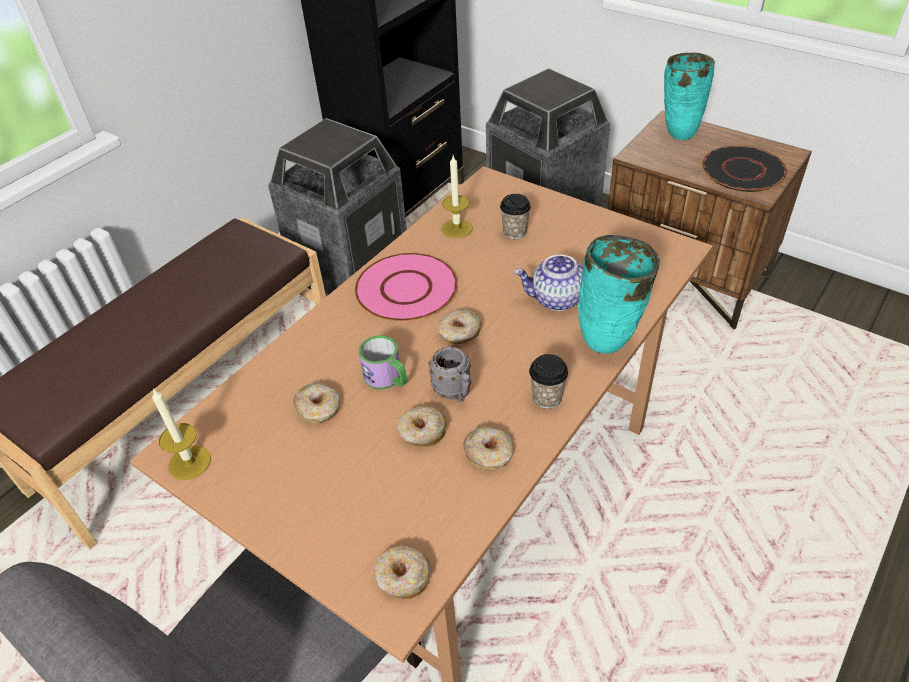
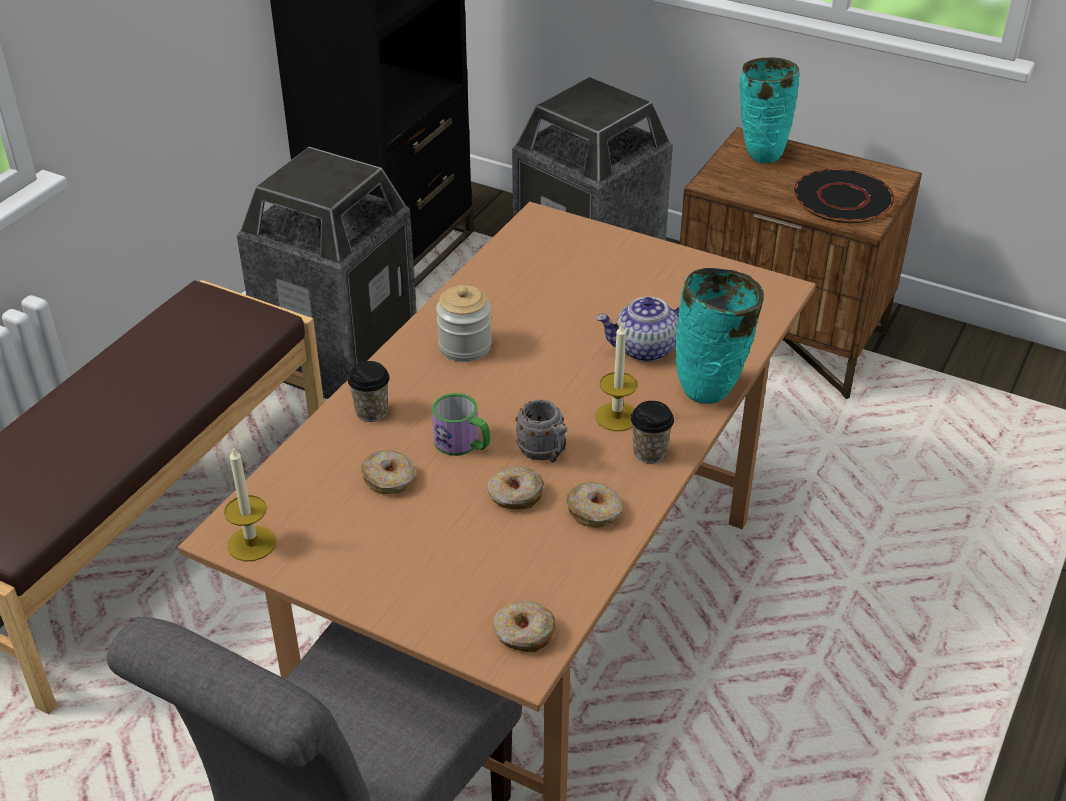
camera: 10 degrees left, 5 degrees down
(407, 288) = (465, 346): pink plate -> jar
(457, 228) = (511, 276): candle -> candle (616, 417)
(459, 333) = (538, 391): donut -> none
(515, 232) = (582, 278): cup -> cup (371, 412)

